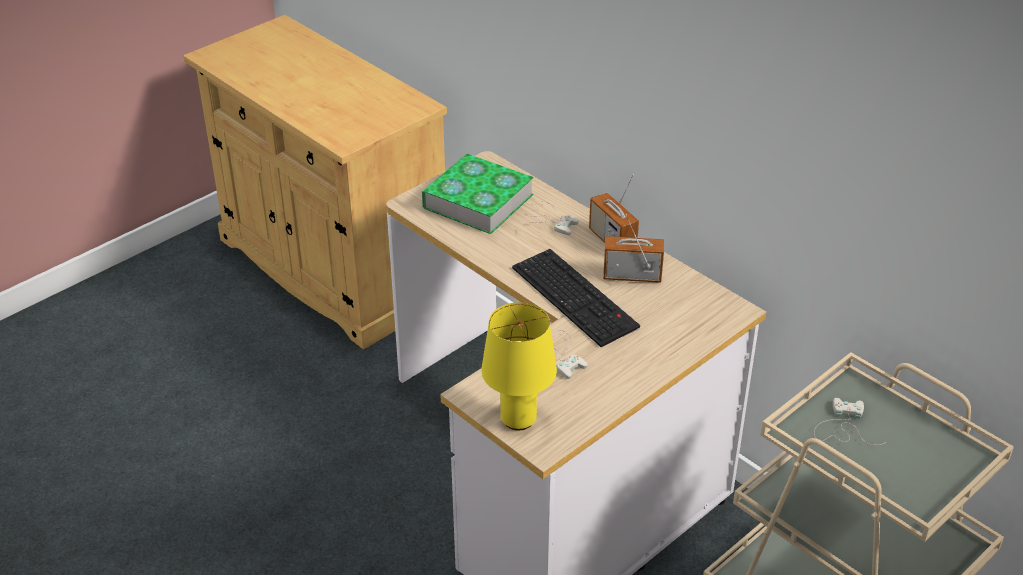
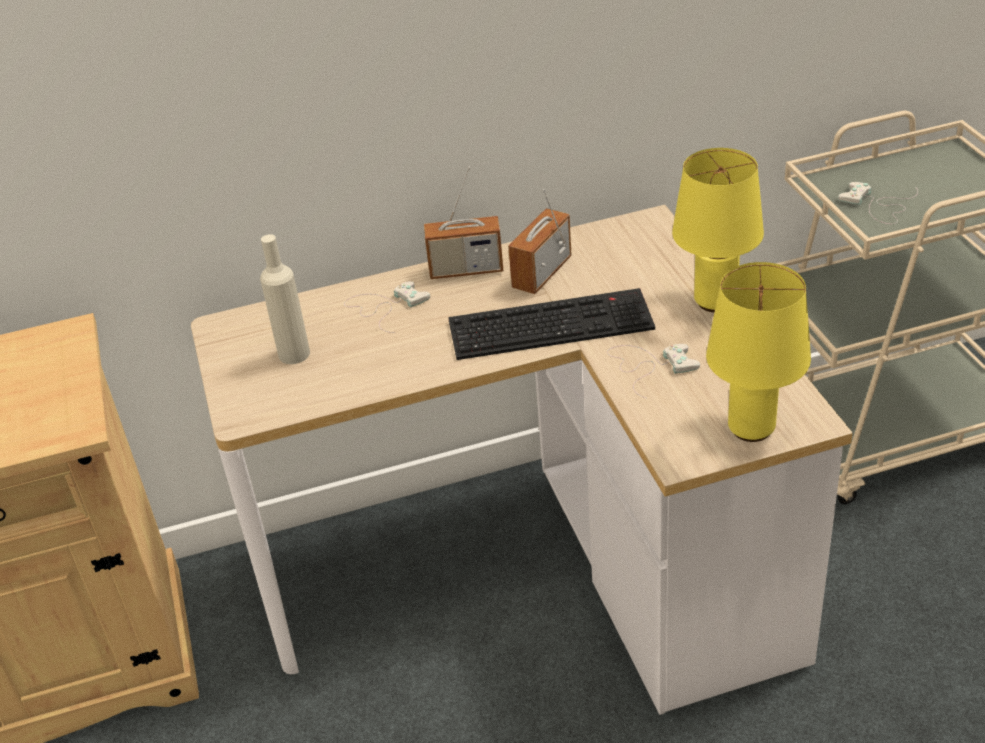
camera: 60 degrees left, 0 degrees up
(478, 201) = (294, 354): book -> beige bottle
(652, 368) = (714, 302): none -> yellow table lamp

